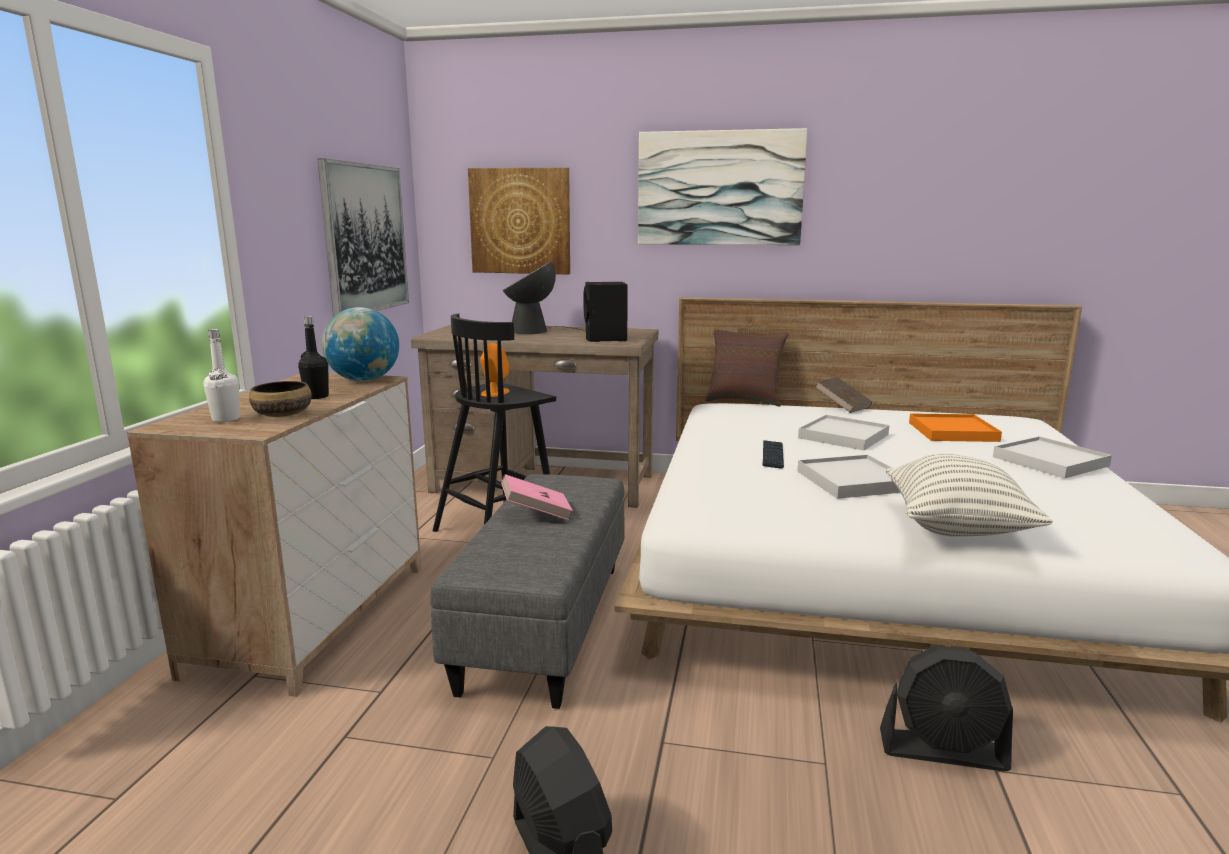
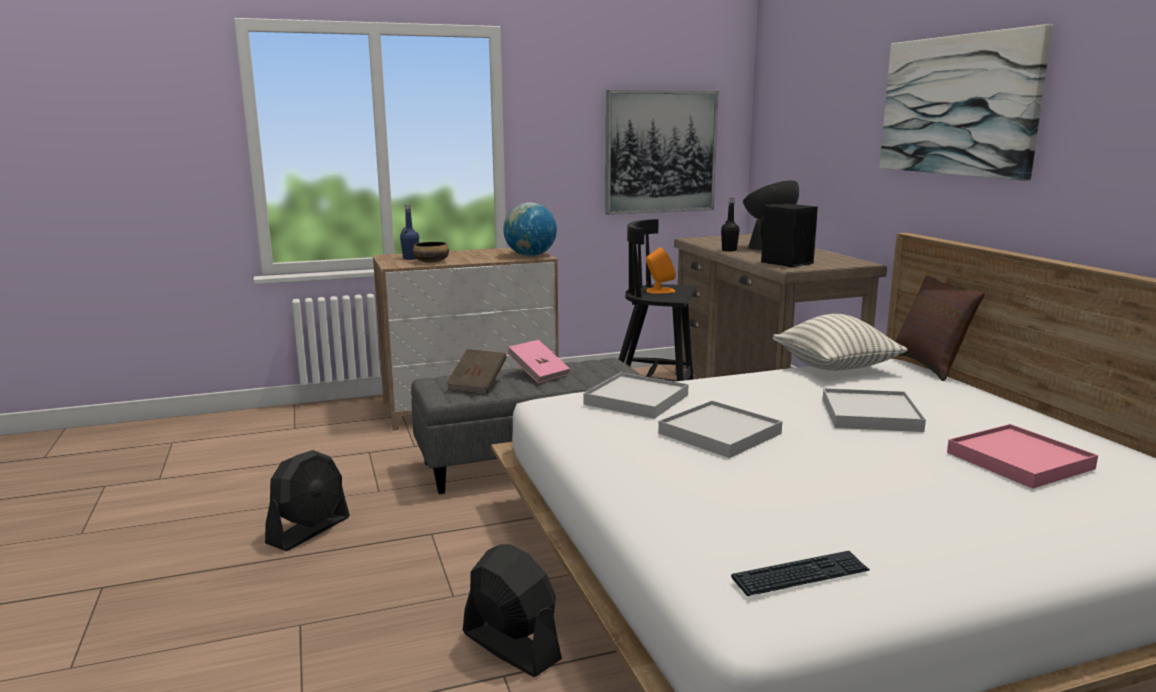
camera: 60 degrees right, 0 degrees up
(226, 419) = (410, 258): white bottle -> blue bottle
(316, 396) = (477, 258): black bottle -> black bottle (729, 250)
(520, 221) = (807, 139): picture -> none
(772, 455) = (744, 398): keyboard -> keyboard (800, 576)
(842, 406) = (1008, 402): brown book -> brown book (477, 385)
(943, 751) = (510, 646): black fan -> black fan turned 150 degrees clockwise
(952, 432) = (1019, 461): orange tray -> pink tray
(956, 528) = (655, 485): pillow -> pillow (835, 368)
(1050, 461) = (995, 520): white tray -> white tray (636, 400)

